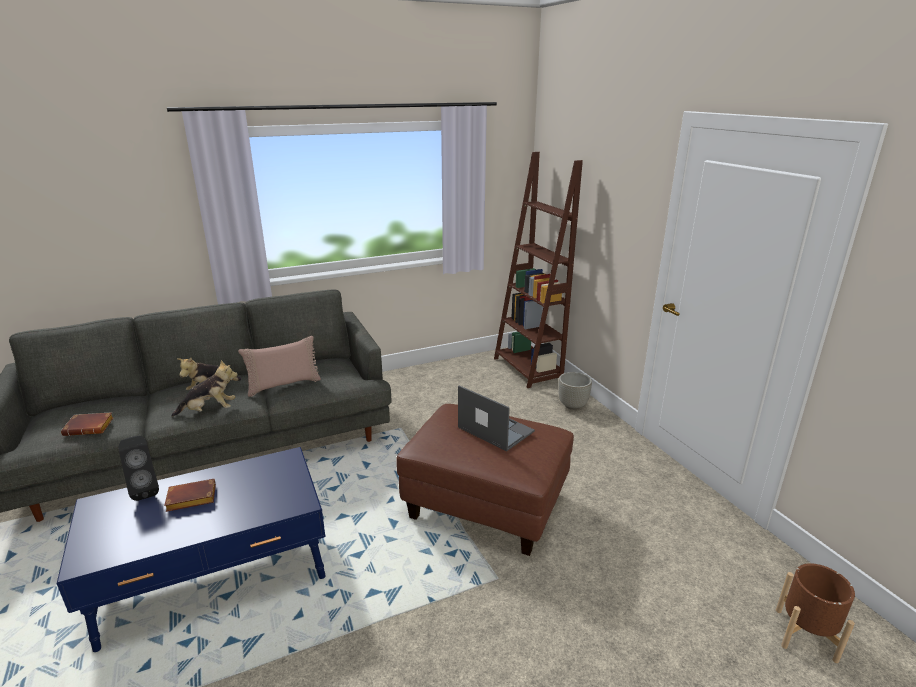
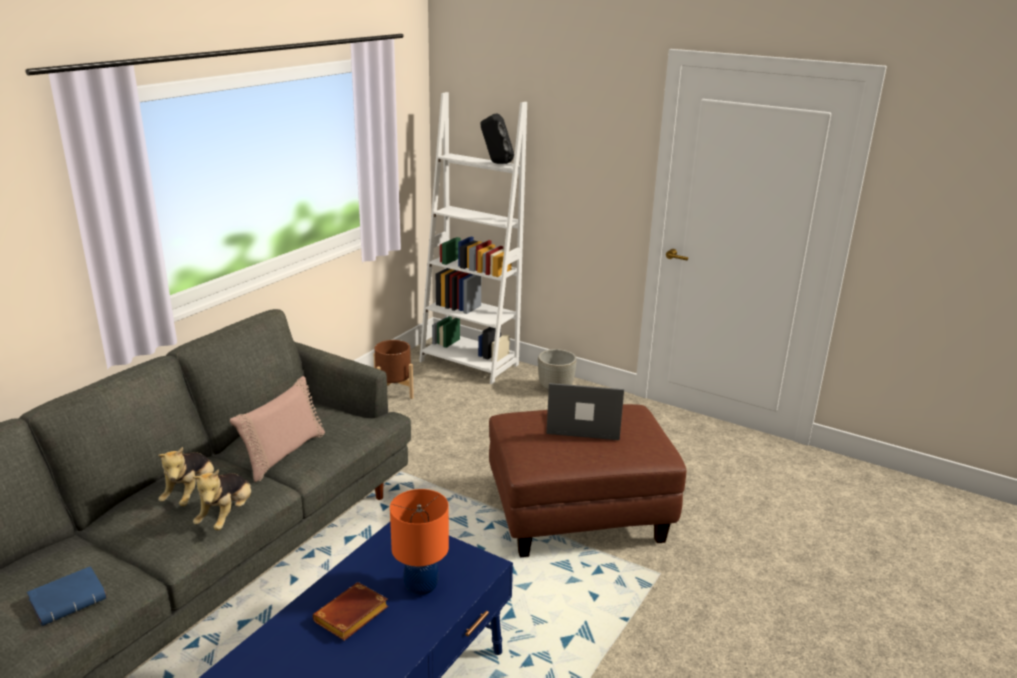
camera: 35 degrees left, 0 degrees up
(91, 427) = (70, 599): brown book -> blue book
(145, 490) = (274, 634): black speaker -> black speaker (495, 163)
(209, 411) = (227, 516): plush toy -> plush toy turned 150 degrees clockwise
(247, 500) = (420, 588): none -> orange table lamp
(527, 369) = (469, 363): brown bookcase -> white bookcase
(806, 635) = (897, 511): brown planter -> brown planter (394, 392)

